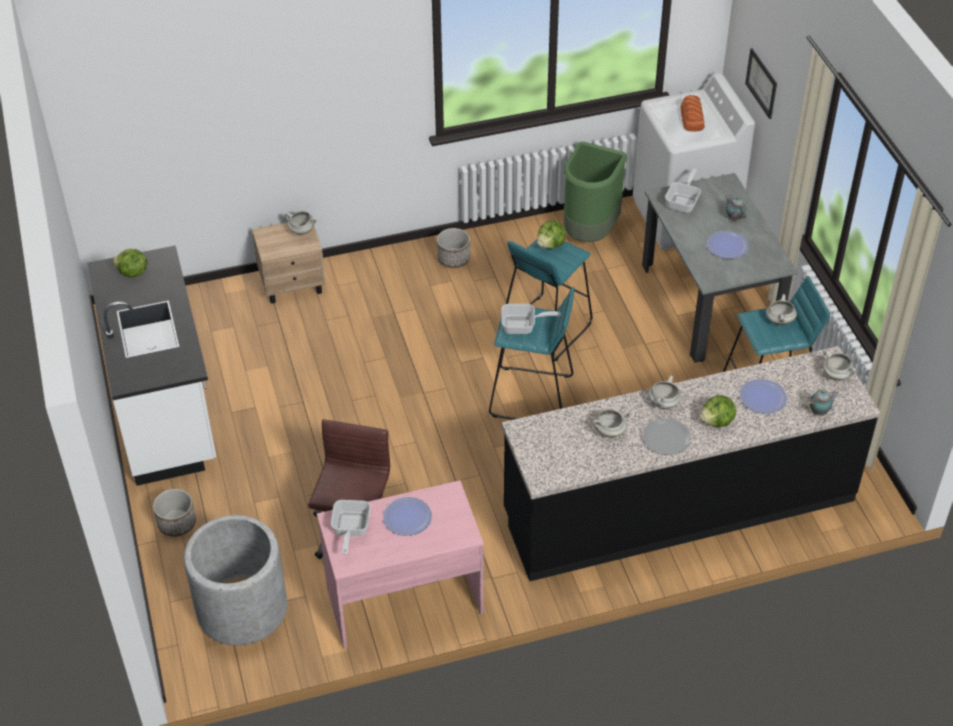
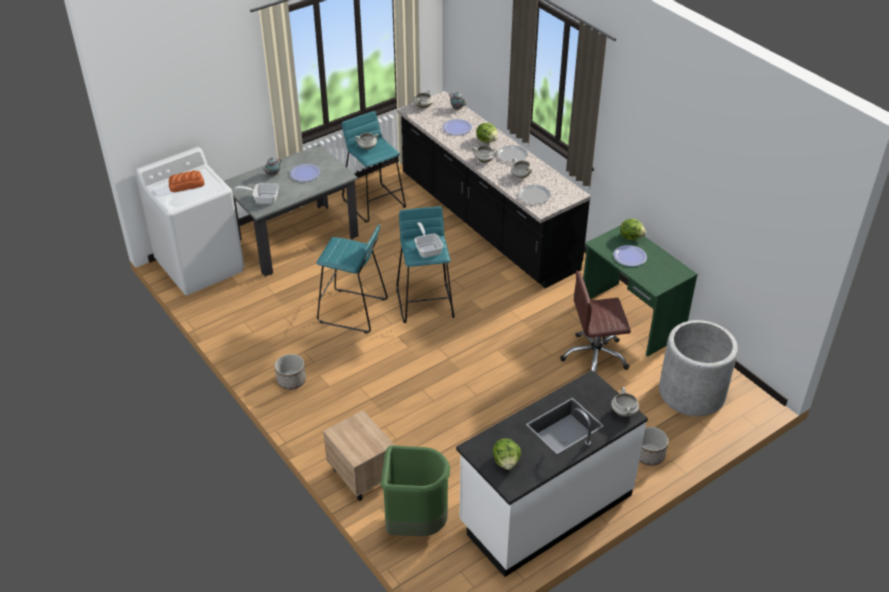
camera: 110 degrees left, 5 degrees down
(301, 231) = (344, 431): white cooking pot -> white cooking pot (624, 412)
(350, 530) = (657, 277): frying pan -> none
(403, 599) = (631, 319): pink desk -> green desk
(551, 245) = (333, 254): lettuce -> lettuce (631, 237)
(556, 431) = (534, 196): none -> plate
(590, 233) = (234, 311): green trash can -> green trash can (415, 525)
(761, 83) = (188, 117): picture -> none

